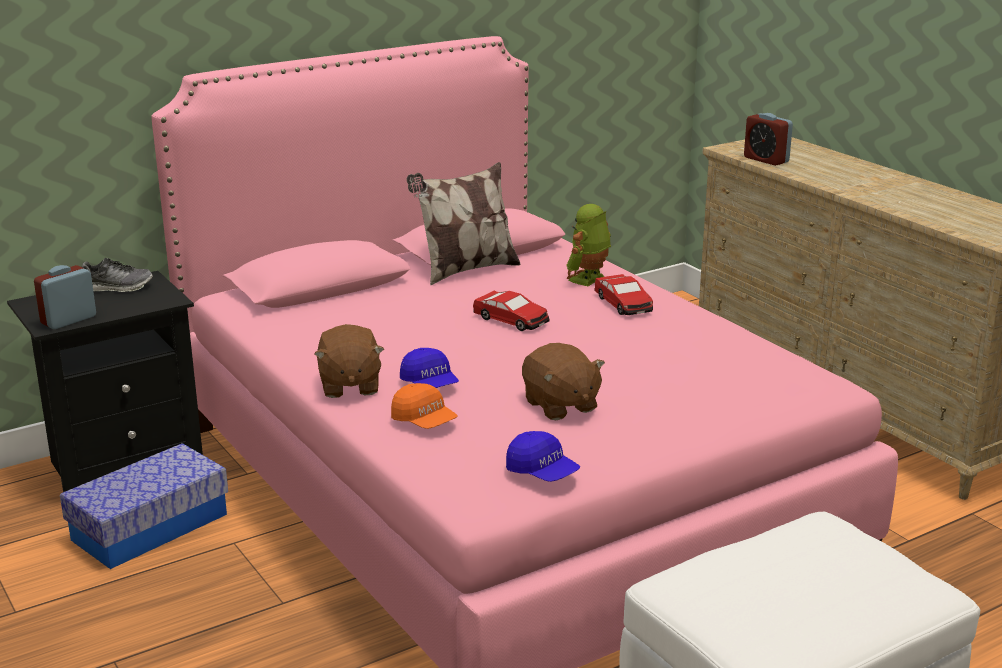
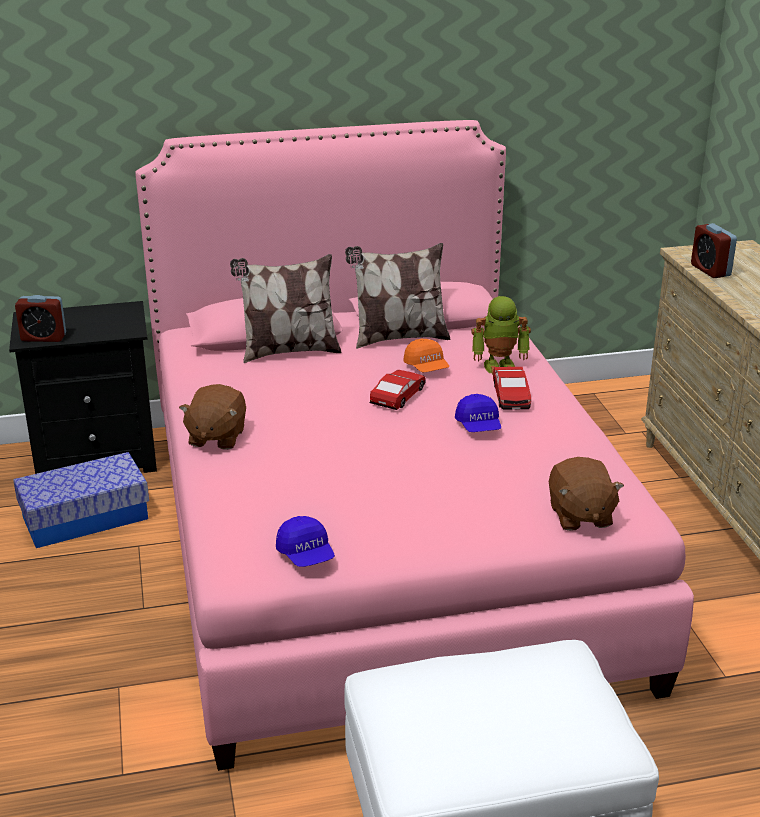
camera: 20 degrees right, 5 degrees up
(68, 320) = (43, 337): alarm clock -> alarm clock turned 150 degrees counterclockwise
(116, 288) = (99, 312): shoe -> none
(359, 297) = (288, 351): none -> pillow
(424, 421) = (249, 484): orange cap -> orange cap (426, 367)
(430, 384) = (281, 448): blue cap -> blue cap (478, 426)
(511, 320) = (398, 396): toy car -> toy car turned 120 degrees counterclockwise
(560, 406) = (373, 491): brown plush toy -> brown plush toy (579, 516)
(589, 280) = (499, 365): toy robot -> toy robot turned 150 degrees counterclockwise

